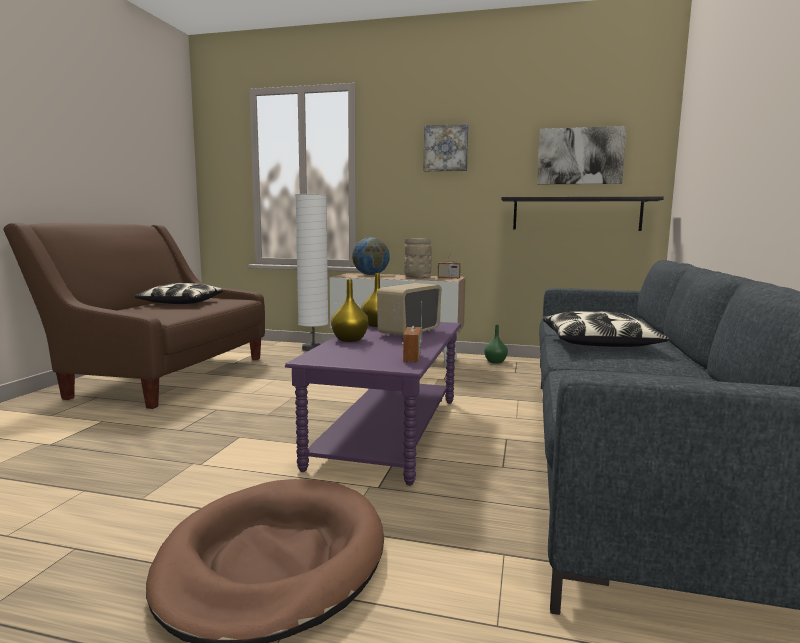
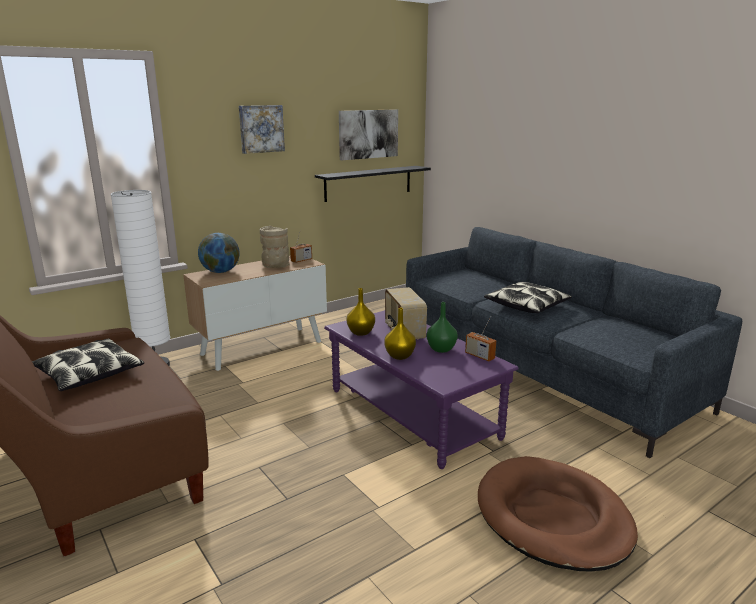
camera: 50 degrees left, 10 degrees up
(495, 362) = (333, 322): green vase -> green vase (441, 349)

